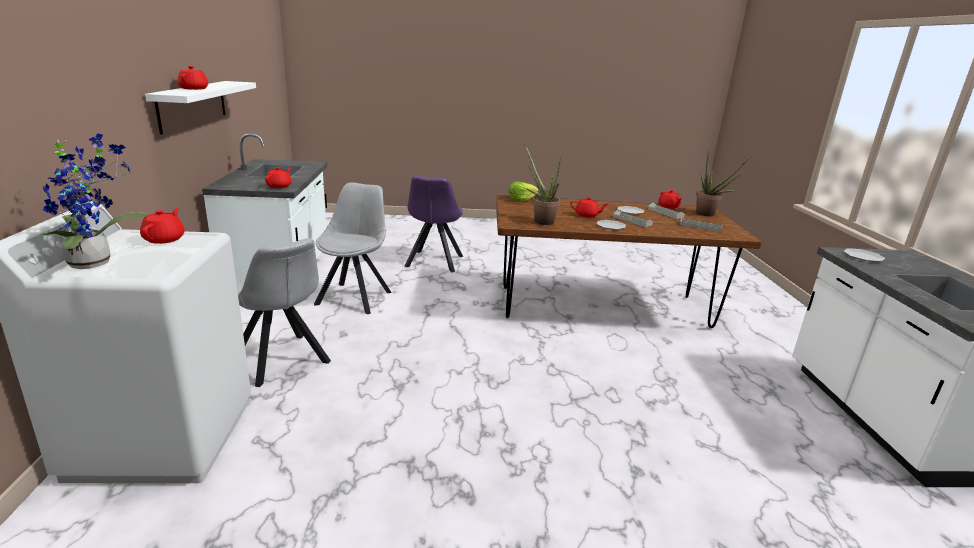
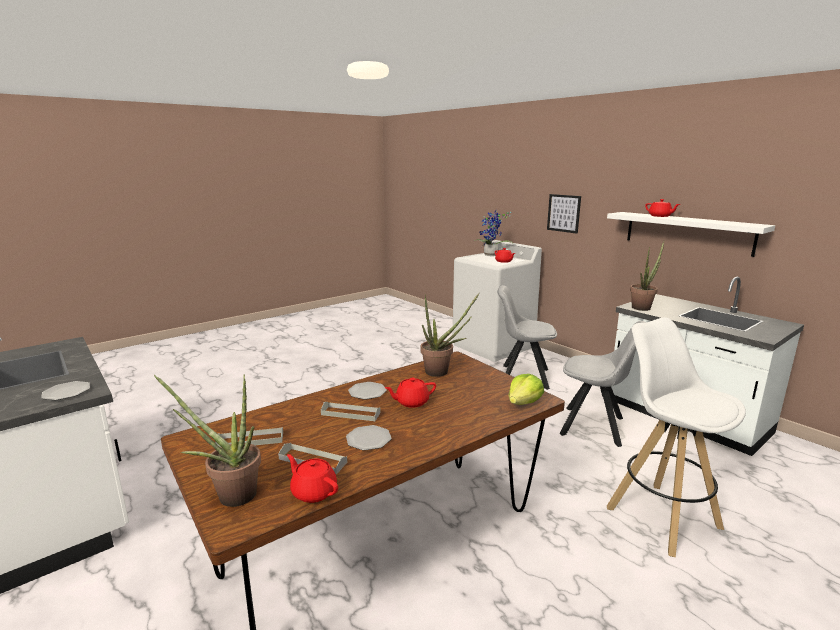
camera: 145 degrees right, 5 degrees down
(81, 118) = (563, 213): none -> picture
(279, 186) = (643, 307): red teapot -> potted plant
(355, 297) = (594, 426): grey chair -> grey chair turned 45 degrees counterclockwise
(434, 262) = (661, 515): purple chair -> white stool

